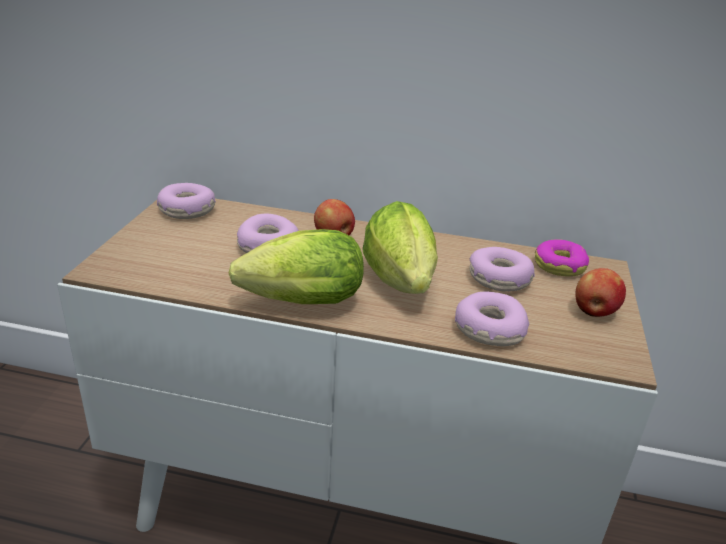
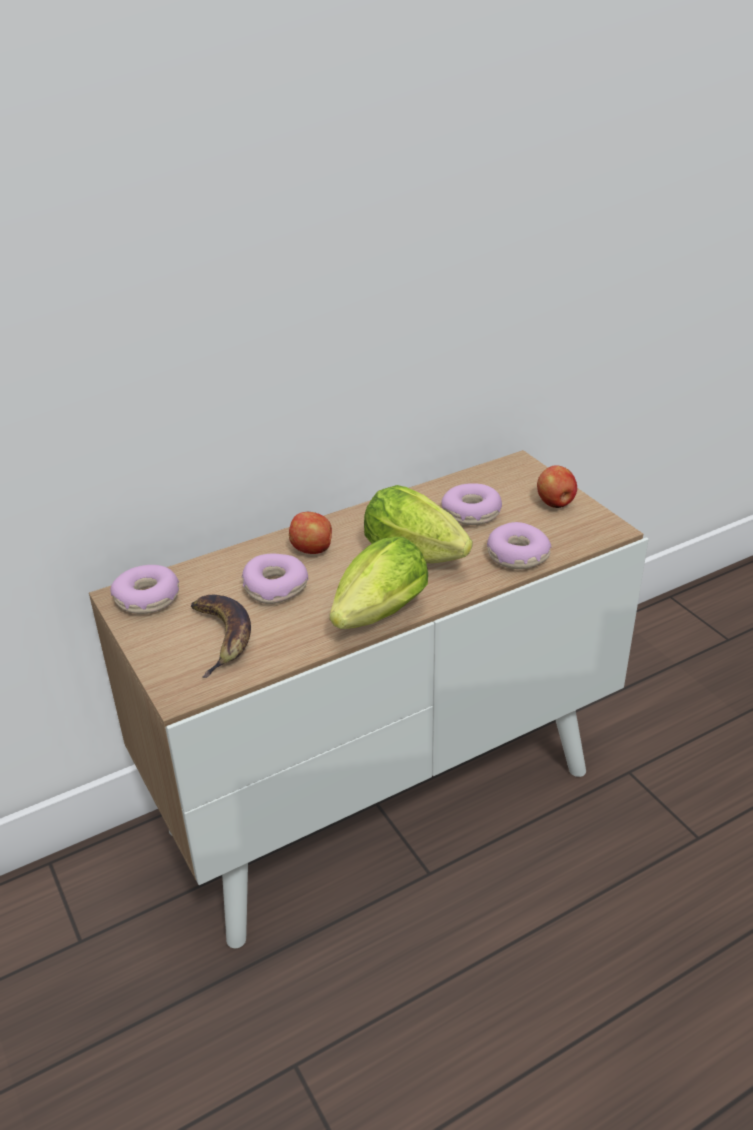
camera: 40 degrees left, 5 degrees up
(182, 254) = (222, 637): none -> banana
(559, 265) = (491, 479): donut -> none

